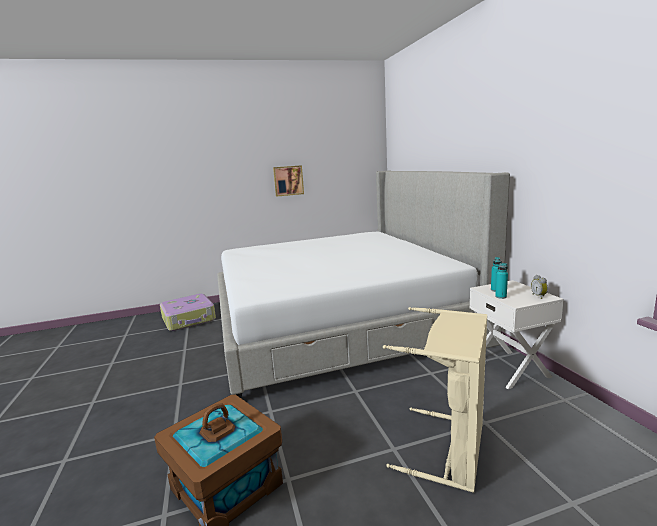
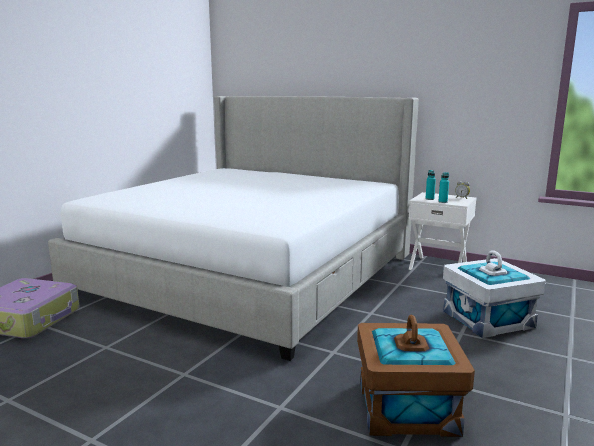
camera: 45 degrees left, 0 degrees up
(288, 180) = (119, 102): picture -> none
(450, 449) = (488, 319): beige laundry basket -> white storage box

